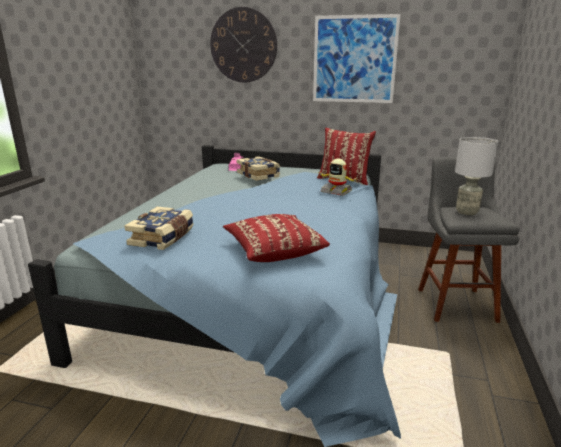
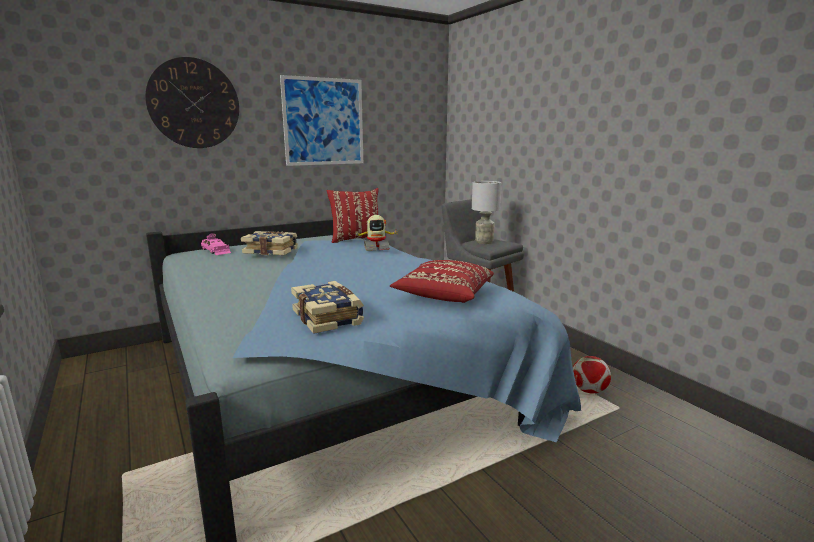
camera: 45 degrees left, 5 degrees down
(462, 430) = (589, 391): none -> football

